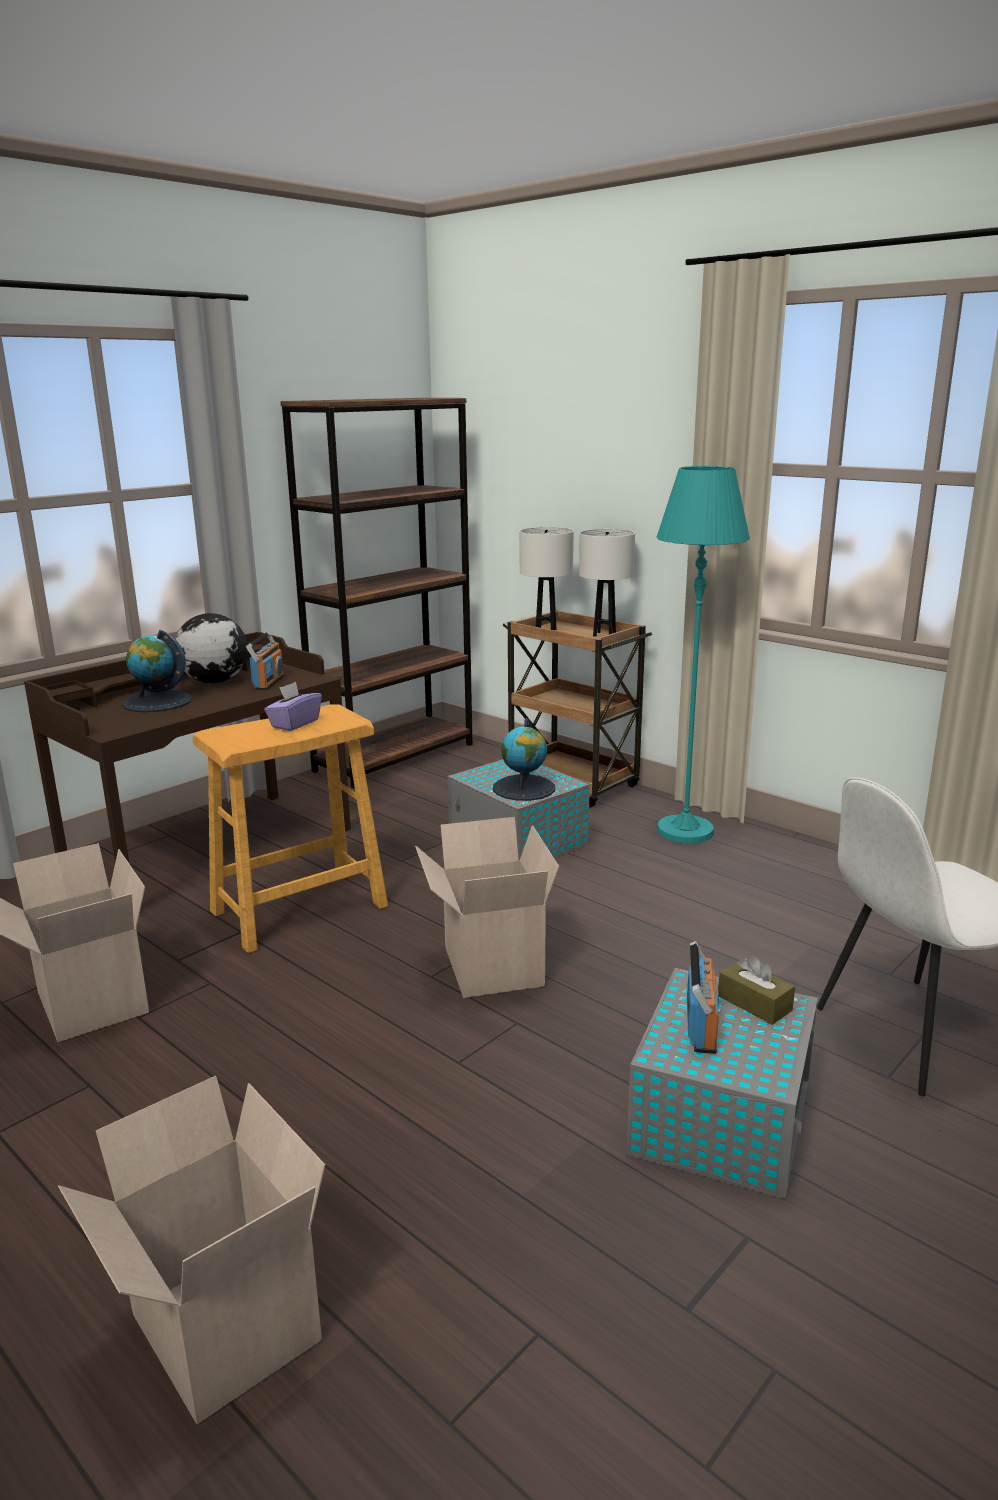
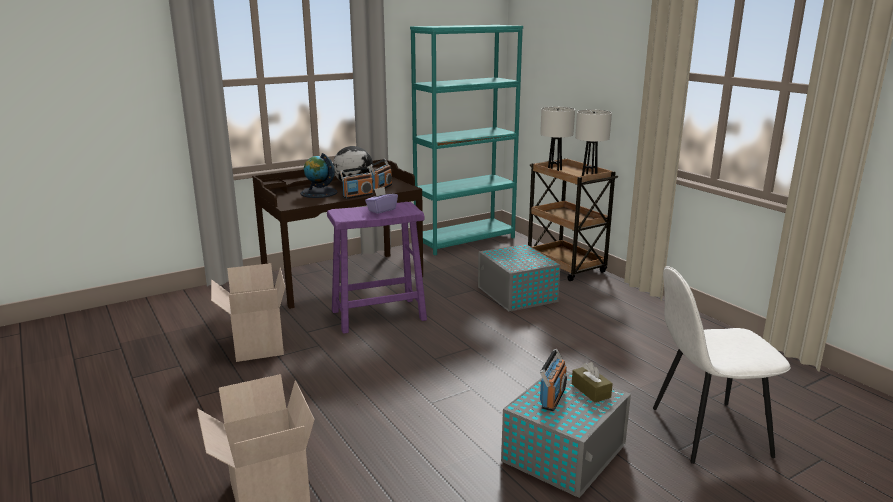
camera: 15 degrees right, 0 degrees up
(233, 701) = (358, 195): none -> radio
(298, 909) = (378, 315): beige stool -> purple stool
(395, 757) = (465, 240): brown bookcase -> turquoise bookcase
(489, 965) = (469, 358): cardboard box -> none
(524, 788) = (519, 262): globe -> none
(685, 831) = (623, 301): turquoise floor lamp -> none

